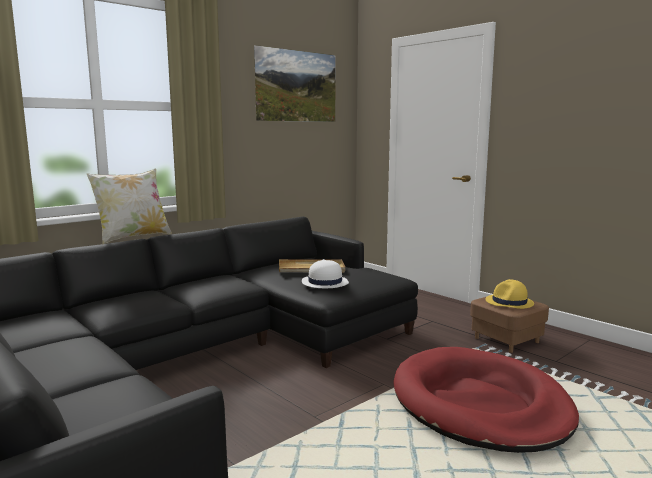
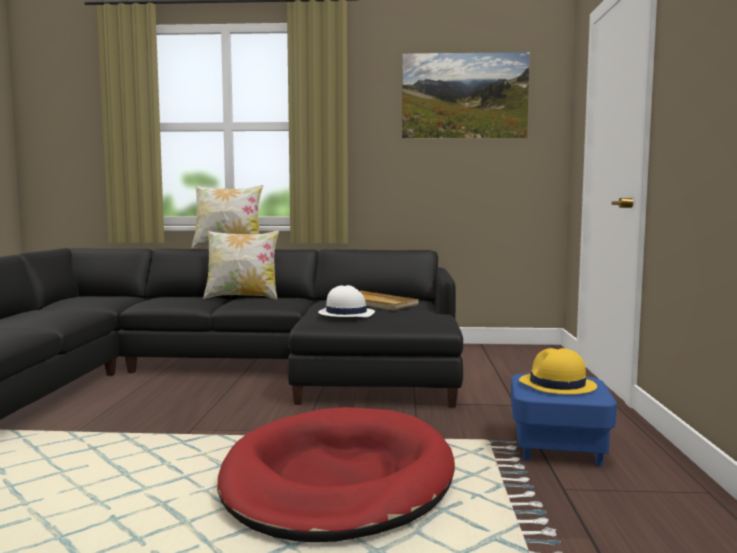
camera: 45 degrees right, 5 degrees down
(178, 285) = (242, 297): none -> pillow
(506, 340) = (558, 448): brown ottoman -> blue ottoman

